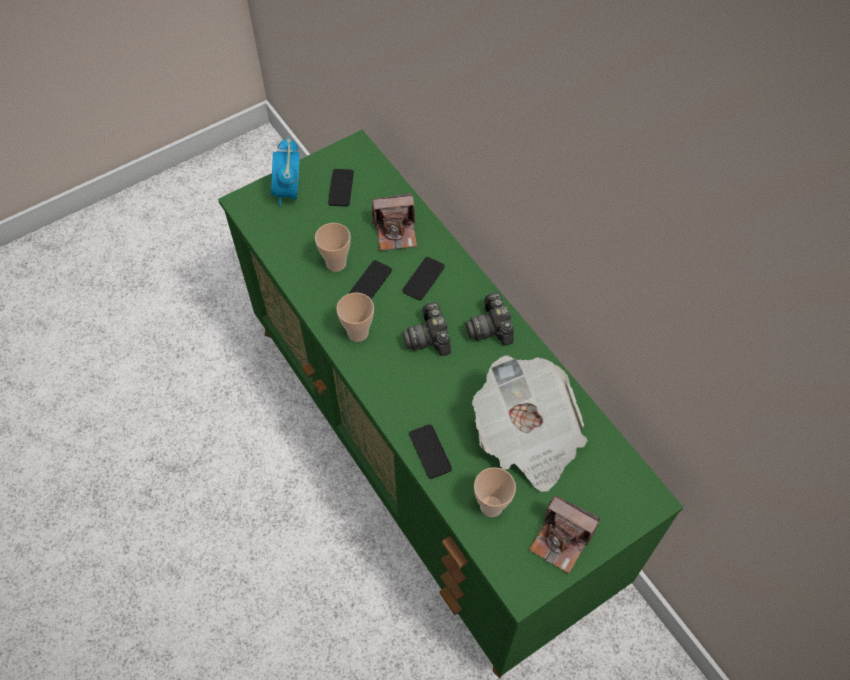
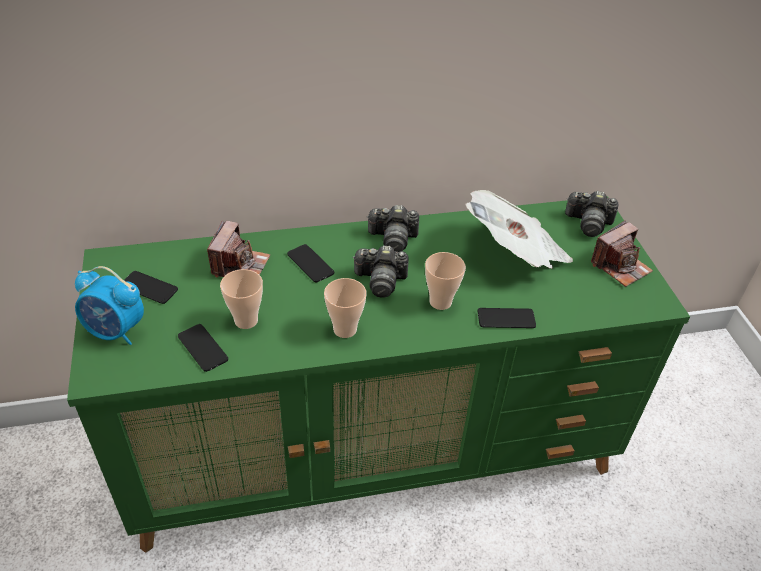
camera: 70 degrees left, 15 degrees down
(370, 282) = (288, 301): phone -> phone (203, 348)
(491, 506) = (576, 297): cup -> cup (440, 302)
(618, 496) = (588, 223): none -> camera

